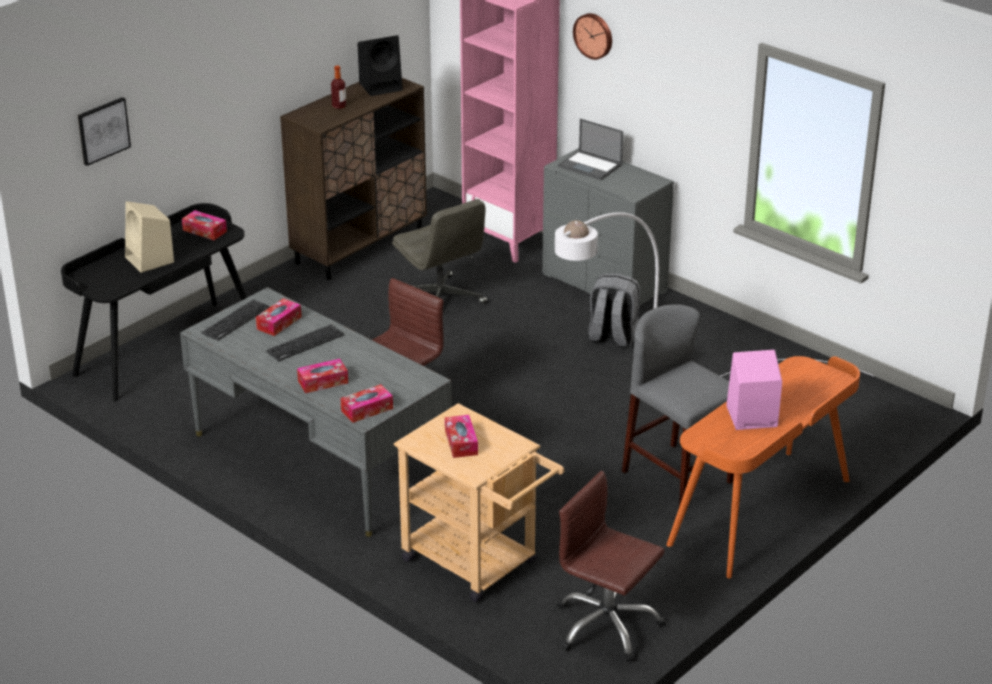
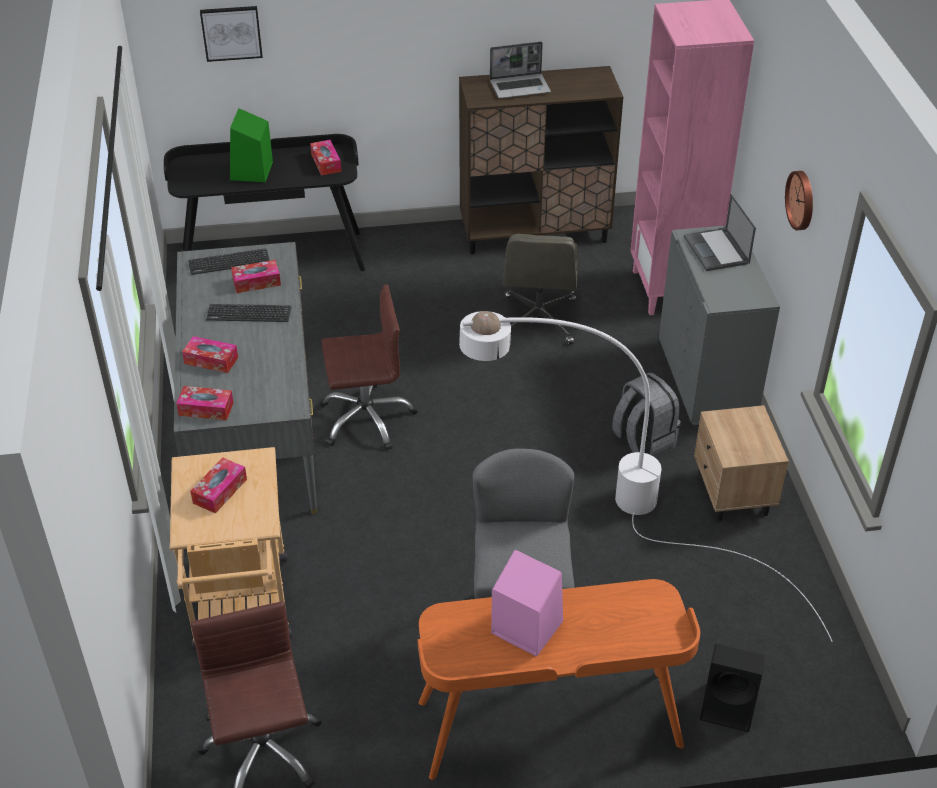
camera: 40 degrees right, 10 degrees up
(150, 260) = (251, 172): beige speaker -> green speaker
(339, 106) = (520, 87): bottle -> laptop
(381, 86) = (585, 81): black speaker -> black speaker (729, 706)
(594, 35) = (767, 106): wall clock -> wall clock (802, 200)
(707, 339) = (733, 494): none -> beige nightstand

